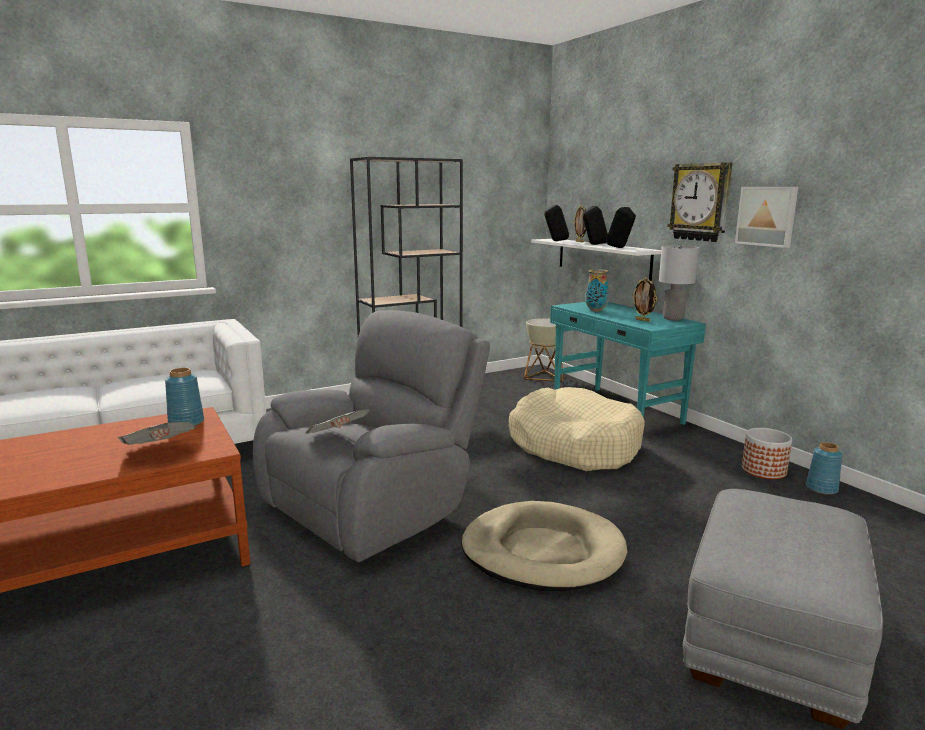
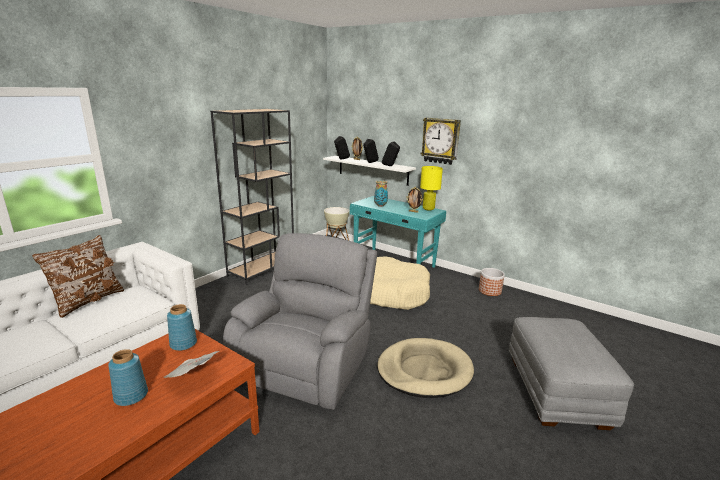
camera: 25 degrees left, 5 degrees up
(146, 375) = (89, 301): none -> brown pillow
(337, 439) = (301, 332): newspaper -> none
(673, 320) = (428, 209): grey table lamp -> yellow table lamp
(767, 216) = (482, 152): picture -> none
(822, 489) = (520, 297): blue vase -> blue vase (132, 396)

